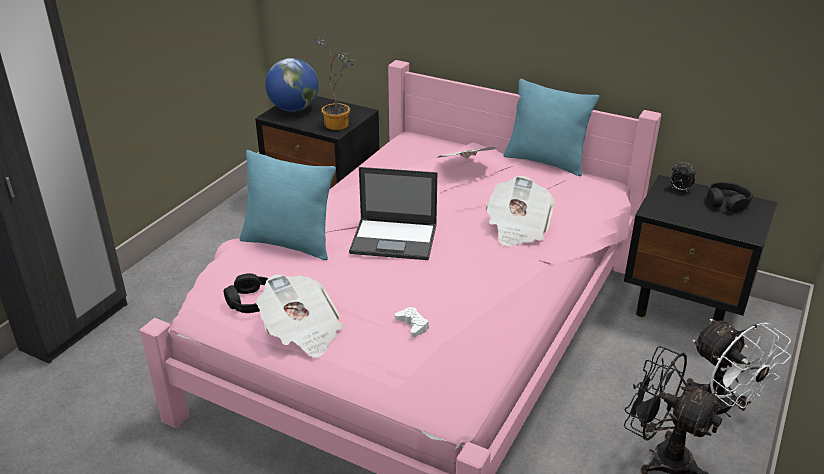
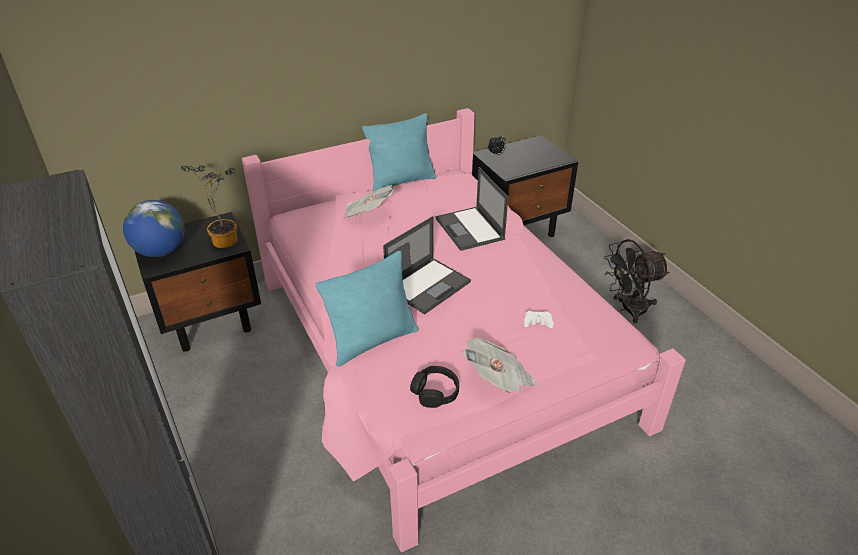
camera: 55 degrees left, 5 degrees up
(517, 228) = (470, 229): newspaper -> laptop
(721, 410) = (609, 268): white fan -> none
(727, 202) = (526, 148): black headphones -> none

